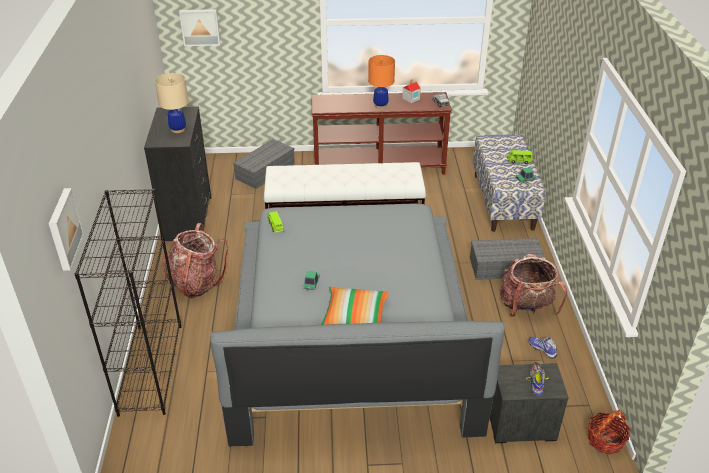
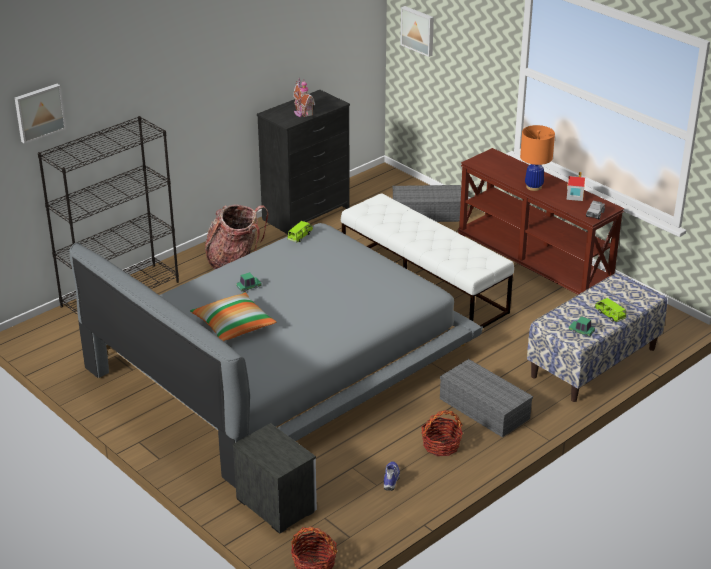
camera: 50 degrees right, 5 degrees down
(178, 129) = (302, 113): beige table lamp -> toy house
(526, 306) = (441, 445): backpack -> basket
(536, 380) = (278, 452): shoe -> none

